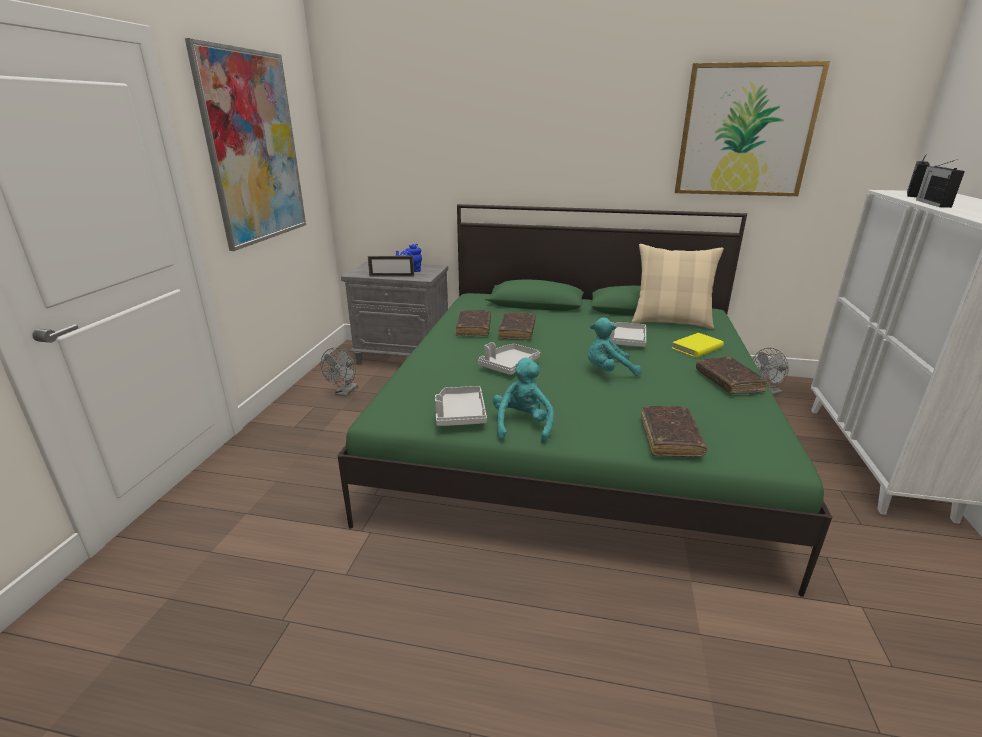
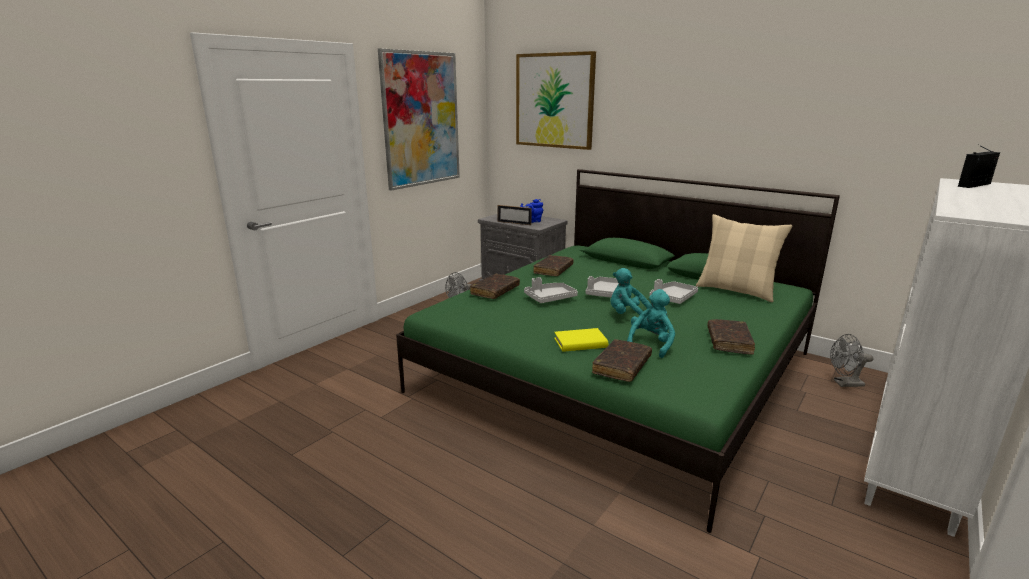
camera: 25 degrees right, 5 degrees down
(460, 414) = (480, 321): grey tray -> grey tray (604, 293)
(517, 331) = (585, 277): brown book -> brown book (495, 291)
(522, 425) = (518, 336): turquoise plush toy -> turquoise plush toy (651, 344)
(697, 348) = (734, 313): yellow book -> yellow book (580, 343)
(746, 131) = (839, 115): picture -> picture (554, 101)
(932, 203) = (958, 193): radio -> none

